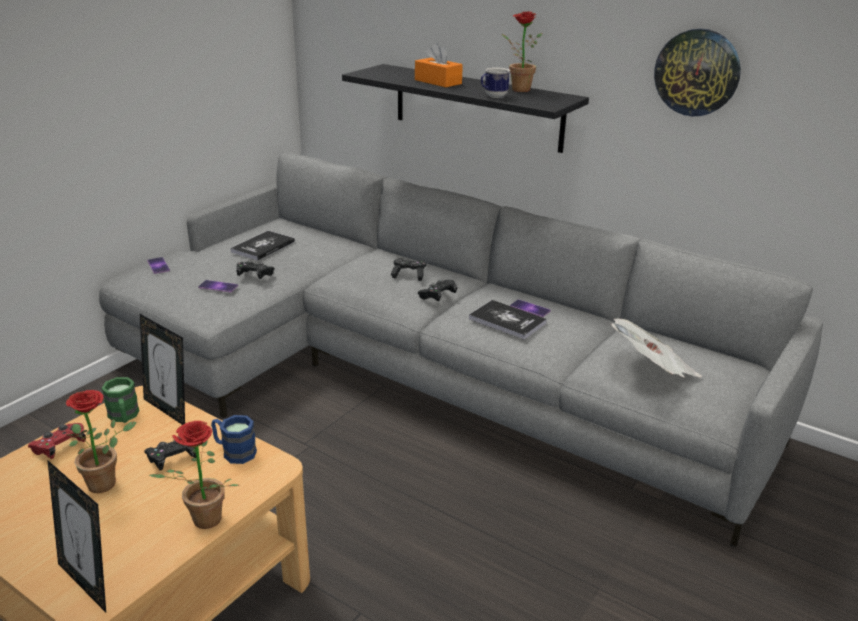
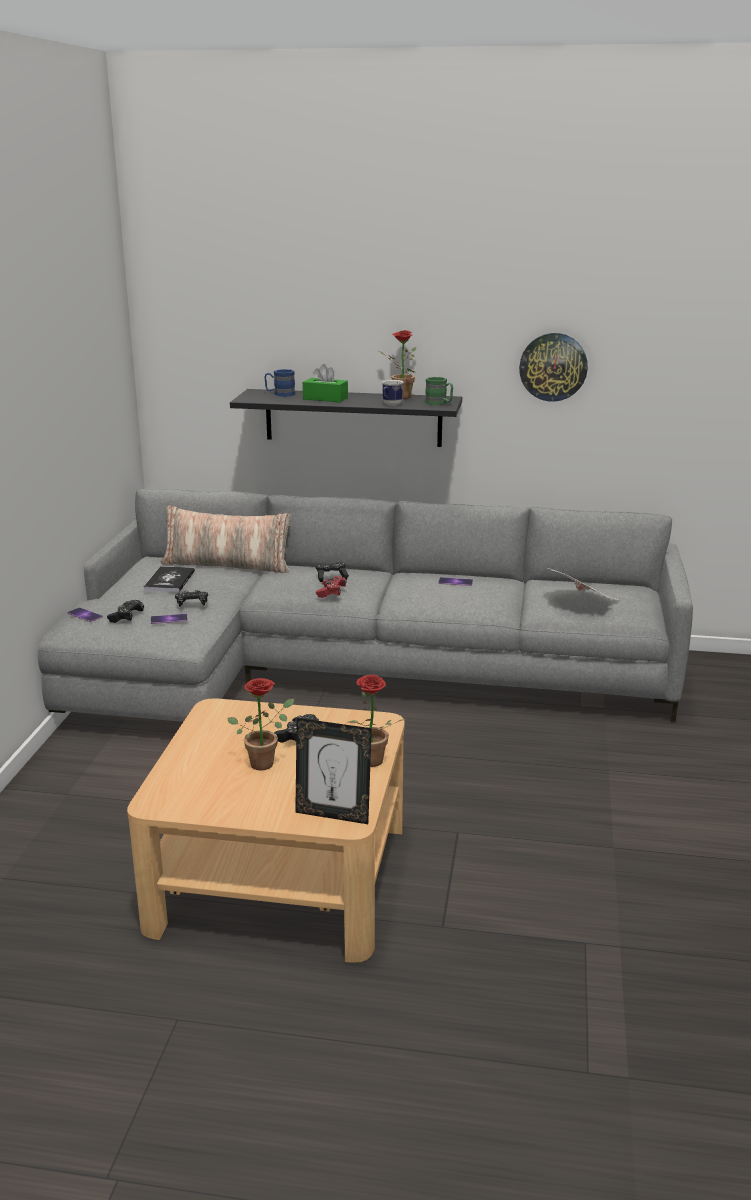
camera: 25 degrees left, 5 degrees down
(60, 447) = (192, 753): red game controller -> red game controller (331, 592)
(124, 417) = (218, 722): green mug -> green mug (439, 403)
(169, 410) = (249, 709): picture frame -> none
(234, 451) = (339, 720): blue mug -> blue mug (280, 394)
(335, 241) = (227, 565): none -> pillow
(438, 82) = (325, 398): orange tissue box -> green tissue box
(438, 296) = (372, 588): black game controller -> black game controller (126, 617)
(507, 321) = (447, 593): book -> none

